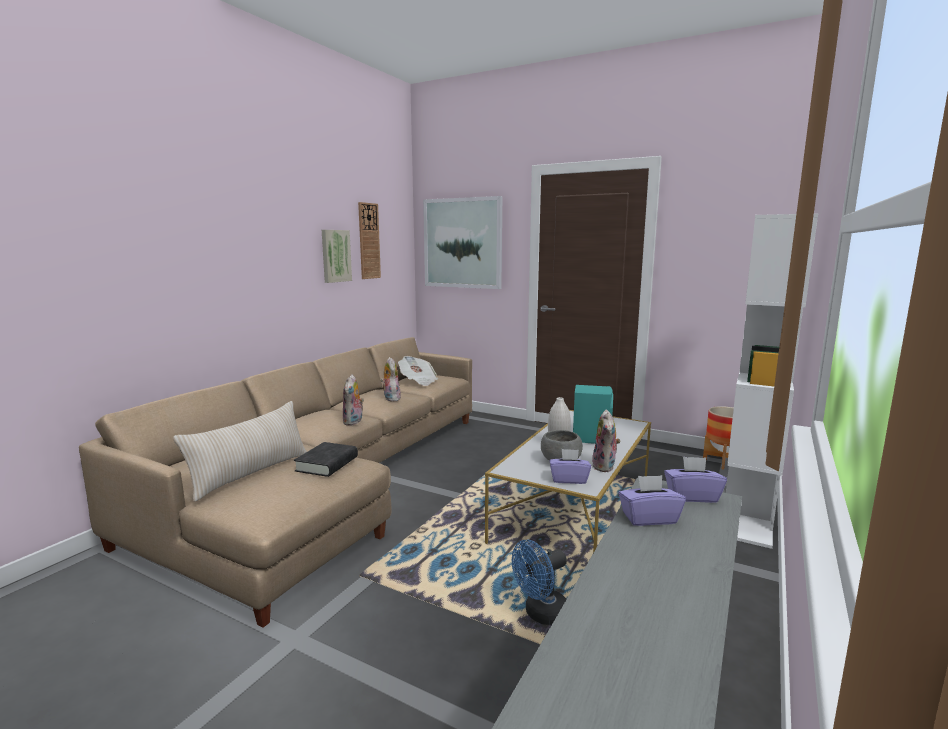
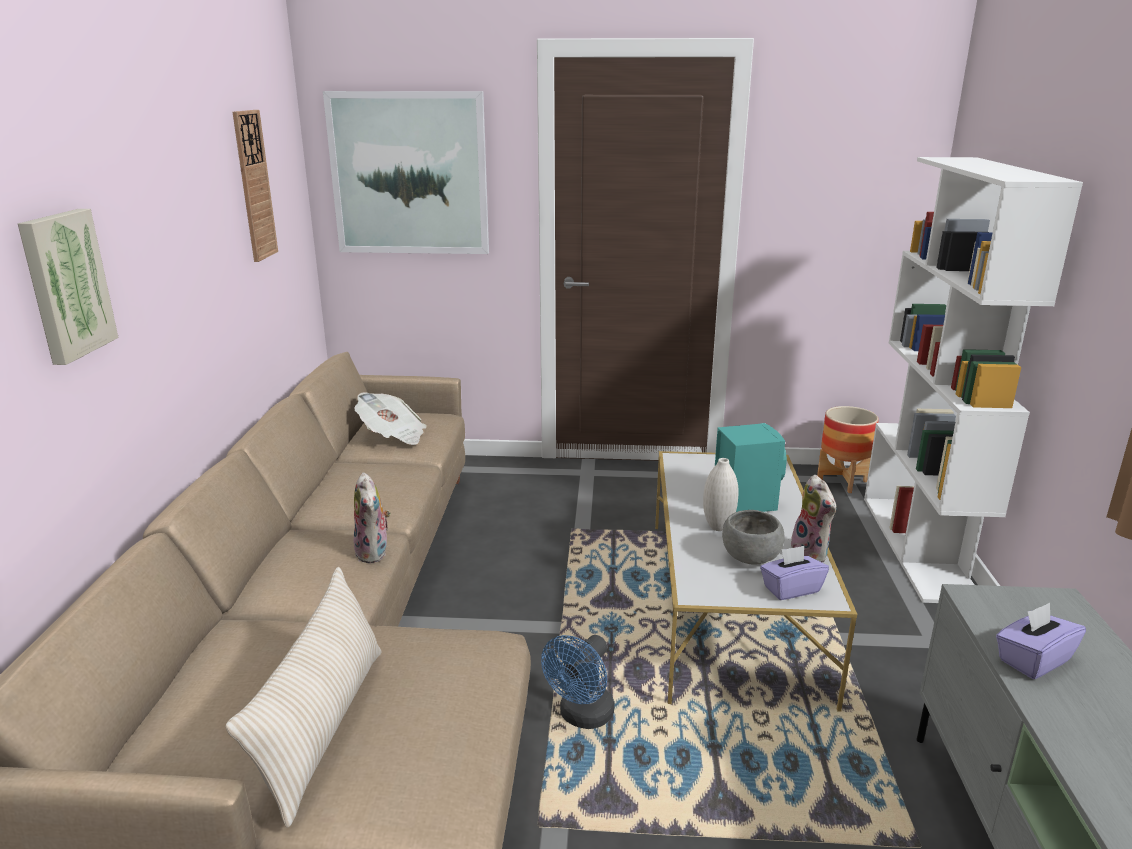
camera: 25 degrees left, 10 degrees up
(327, 464) = (438, 664): black book -> none
(335, 256) = (216, 228): picture -> picture (65, 285)
(390, 398) = (386, 485): plush toy -> none
(541, 614) = (828, 797): blue fan -> blue fan (582, 717)
(692, 496) = (1033, 605): purple tissue box -> none

